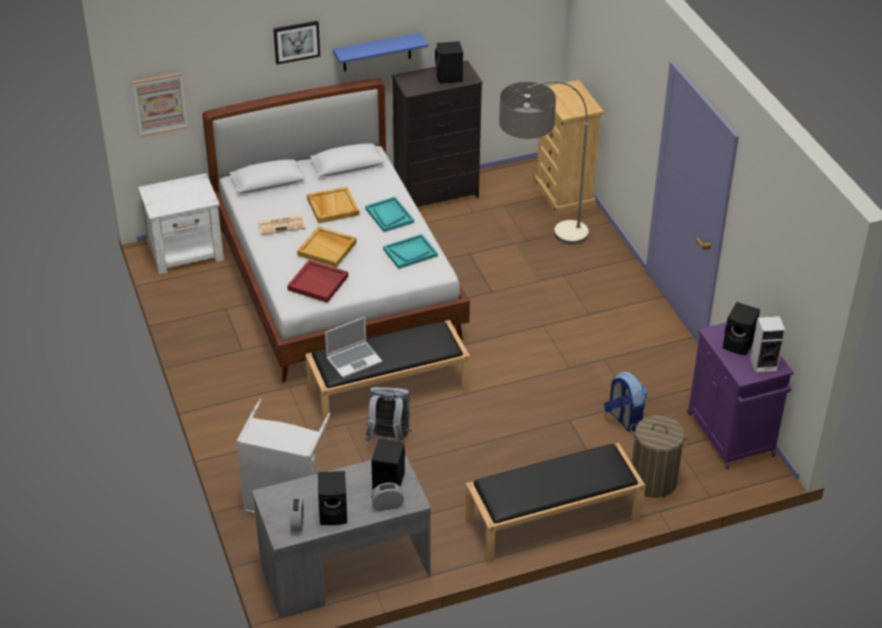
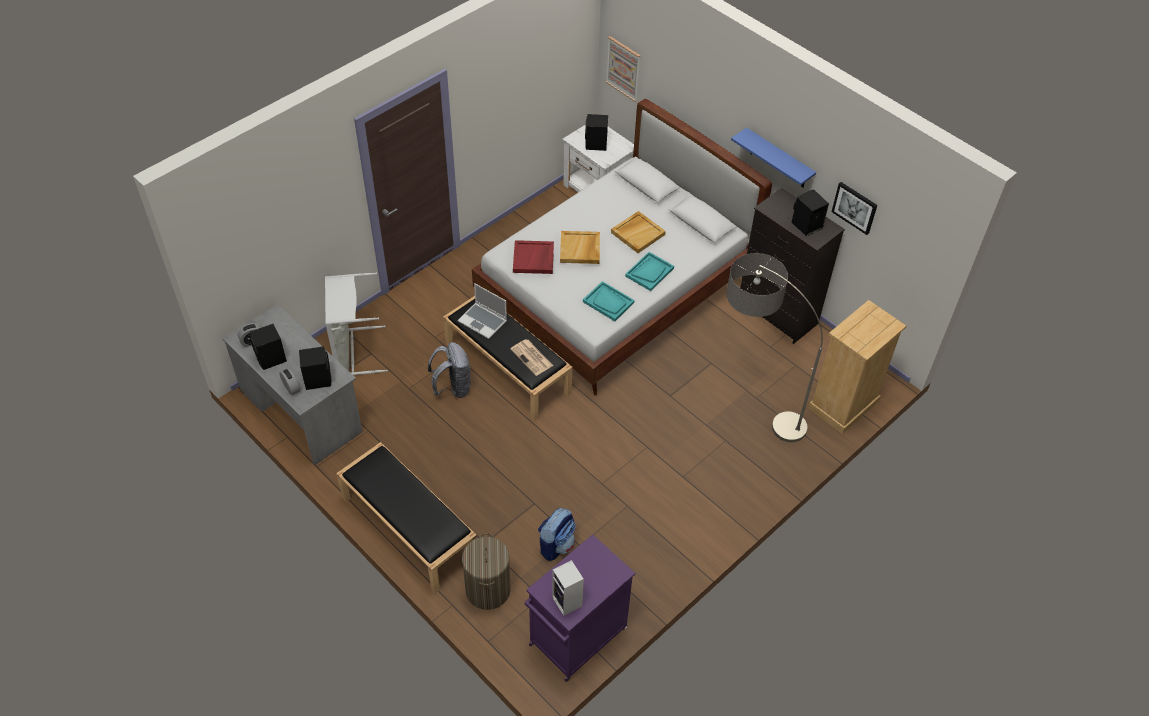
camera: 65 degrees right, 10 degrees up
(282, 225) = (594, 212): newspaper -> newspaper (532, 358)
(296, 41) = (722, 98): picture -> picture (855, 207)
(739, 344) = (587, 574): black speaker -> black speaker (596, 144)

